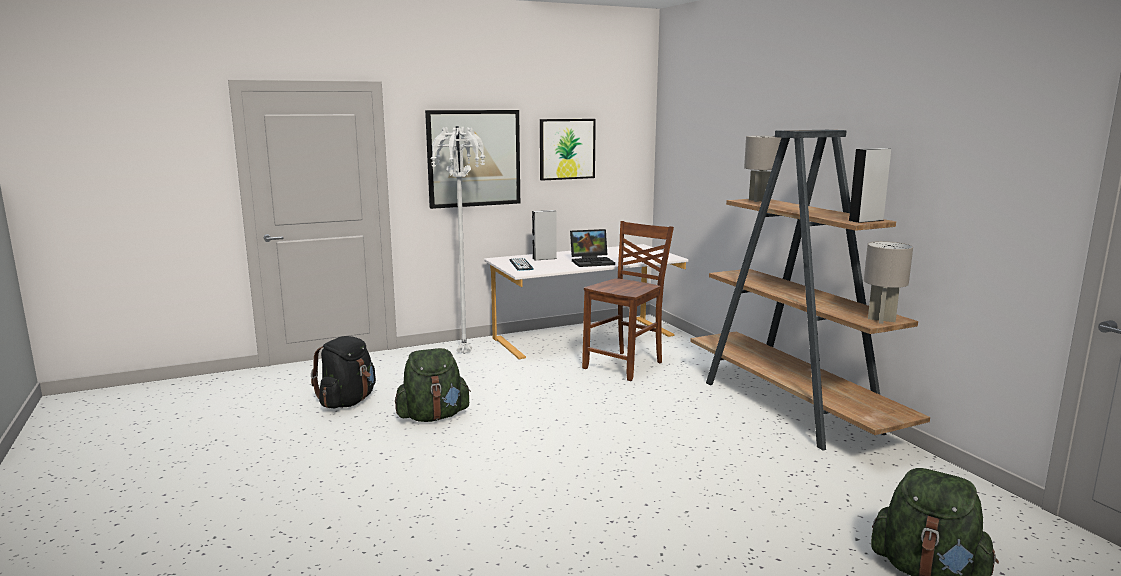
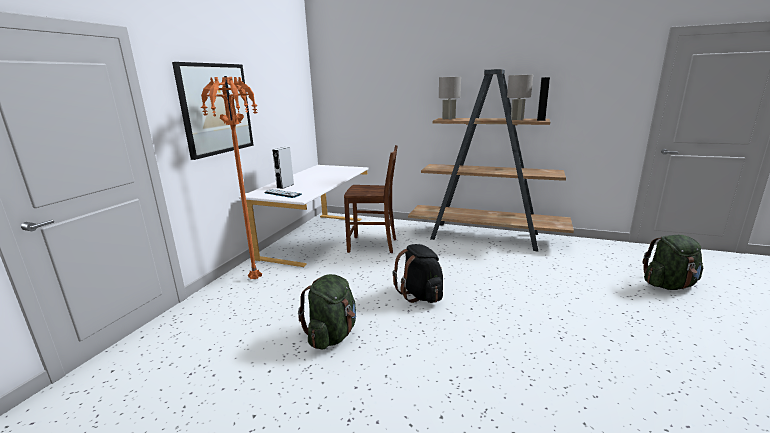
camera: 45 degrees left, 5 degrees up
(348, 402) = (235, 363): black backpack -> black backpack (421, 295)
(465, 354) = (257, 279): white floor lamp -> orange floor lamp
(567, 149) = (271, 98): picture -> none
(592, 262) = (323, 180): laptop -> none
(625, 365) = (373, 245): brown chair -> brown chair turned 105 degrees clockwise
(881, 320) = (555, 173): grey table lamp -> grey table lamp (517, 119)

